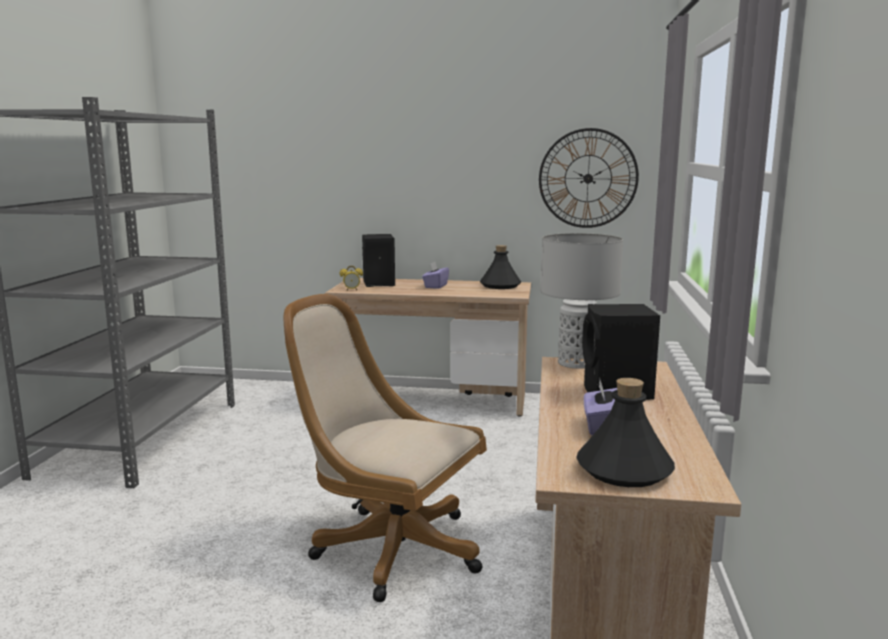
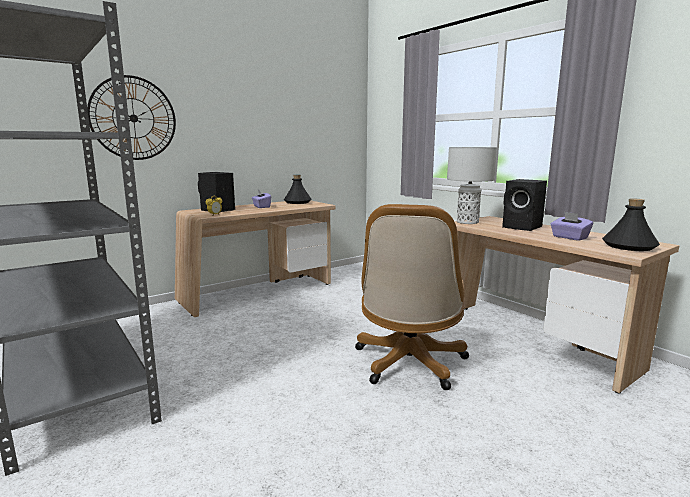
camera: 45 degrees left, 0 degrees up
(387, 546) = (409, 366): office chair -> office chair turned 60 degrees counterclockwise
(588, 178) = (331, 130): wall clock -> wall clock (133, 118)

